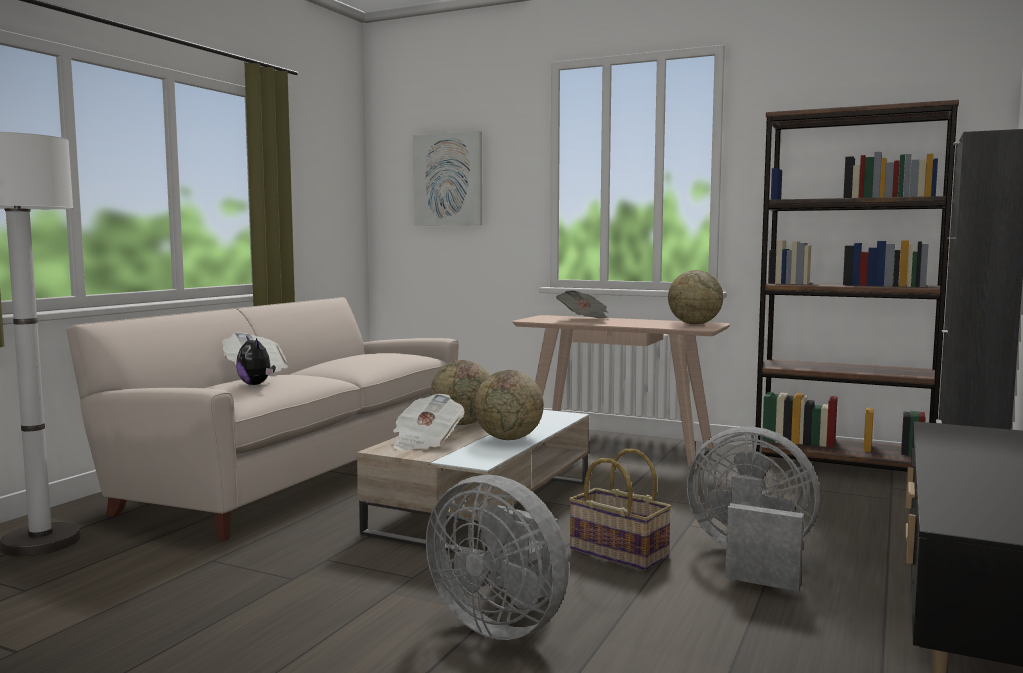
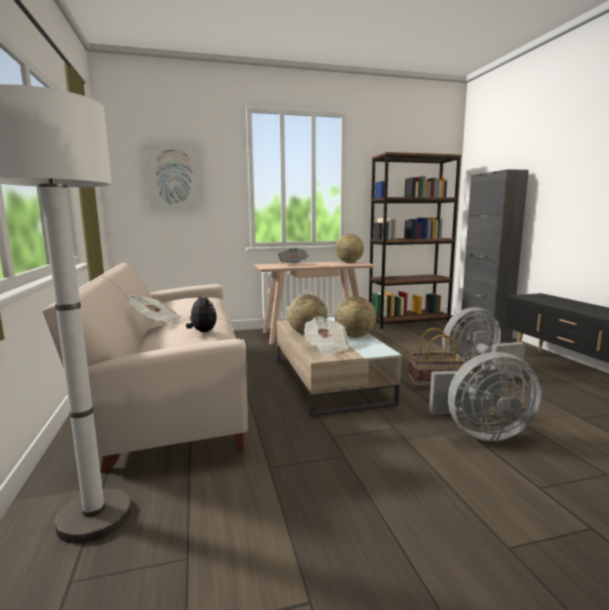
camera: 40 degrees left, 5 degrees up
(256, 384) = (202, 332): plush toy -> plush toy turned 135 degrees counterclockwise

